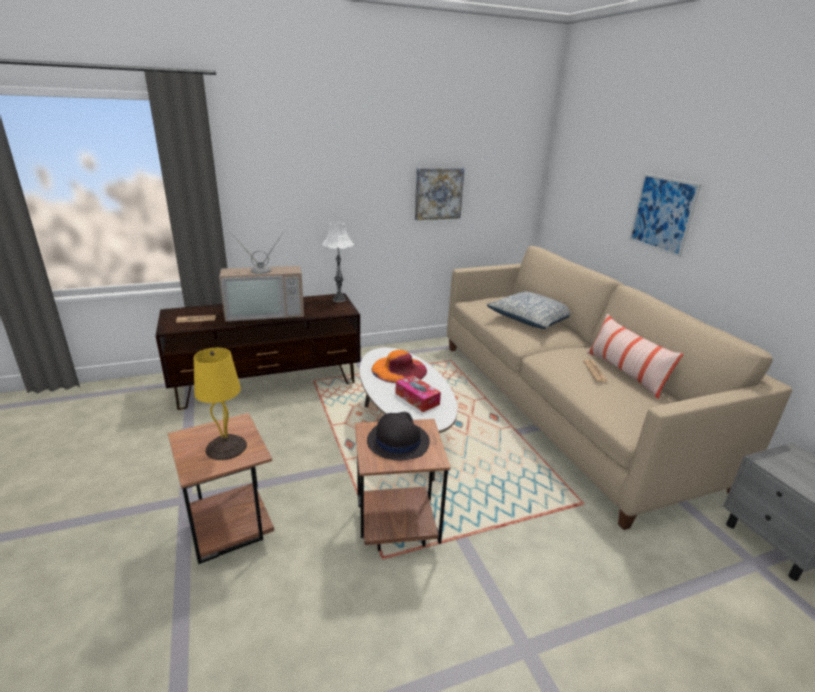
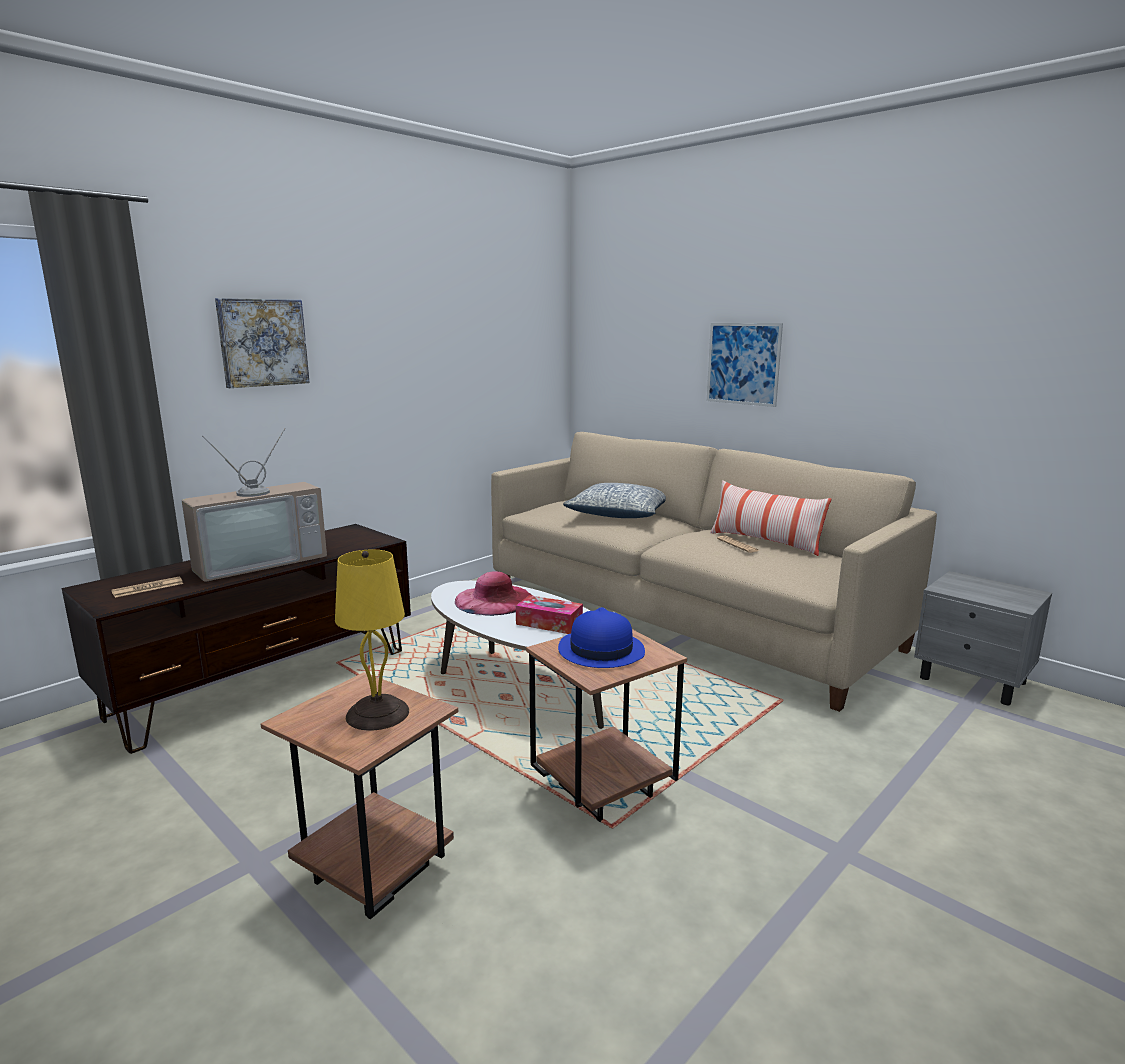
camera: 25 degrees left, 10 degrees down
(339, 299) = (356, 531): white table lamp -> none
(397, 441) = (600, 650): black hat -> blue hat
(399, 369) = (494, 600): orange hat -> pink hat
(438, 193) = (455, 374): picture -> picture (263, 342)

